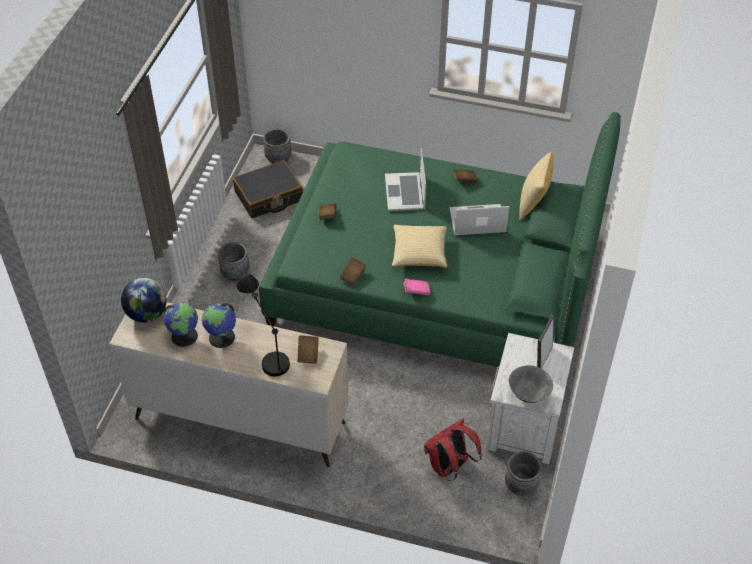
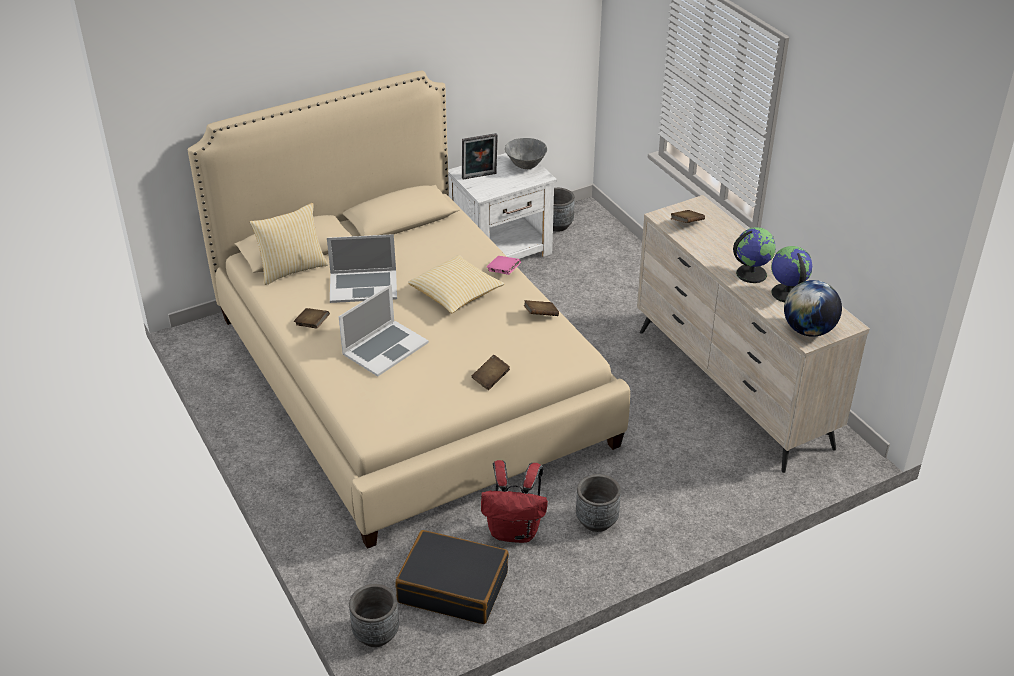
camera: 135 degrees left, 10 degrees down
(265, 347) = (719, 246): black table lamp -> none
(436, 279) = (409, 379): green bed -> beige bed
(449, 467) = (594, 261): red backpack -> red backpack (515, 531)
(477, 220) = (363, 286): laptop -> laptop turned 45 degrees counterclockwise

